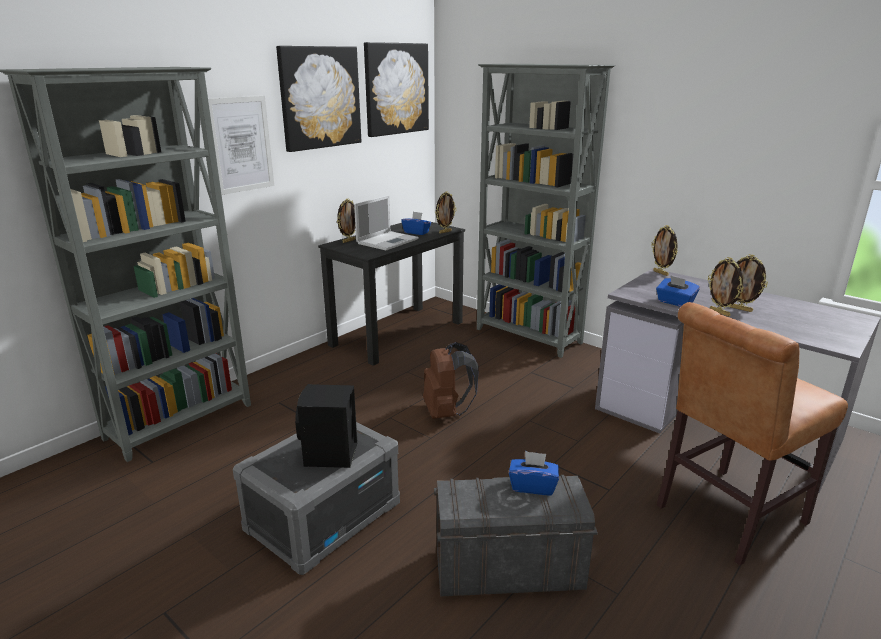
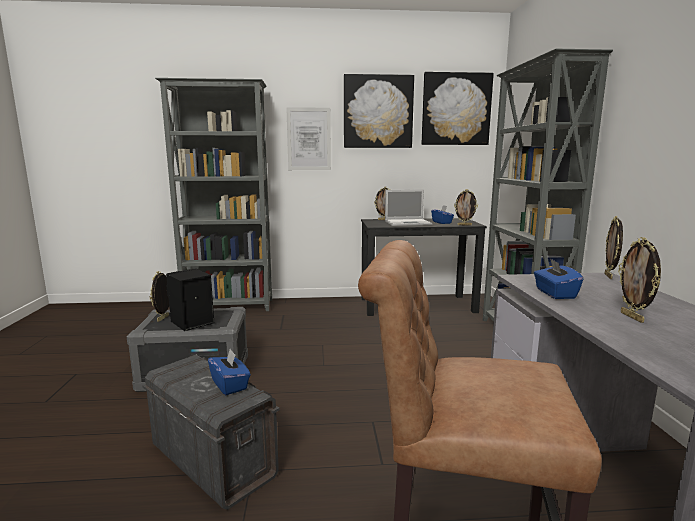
camera: 45 degrees right, 10 degrees down
(447, 412) = (361, 357): brown backpack -> none
(720, 313) = (590, 312): picture frame -> picture frame (163, 318)

